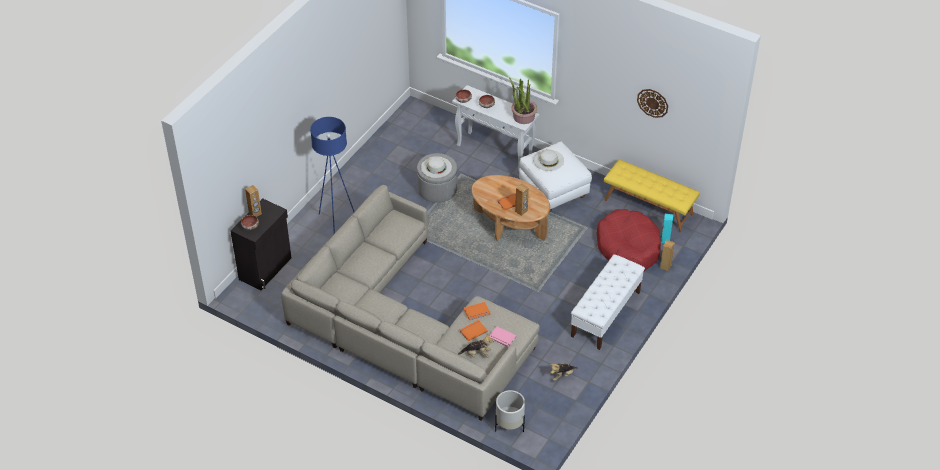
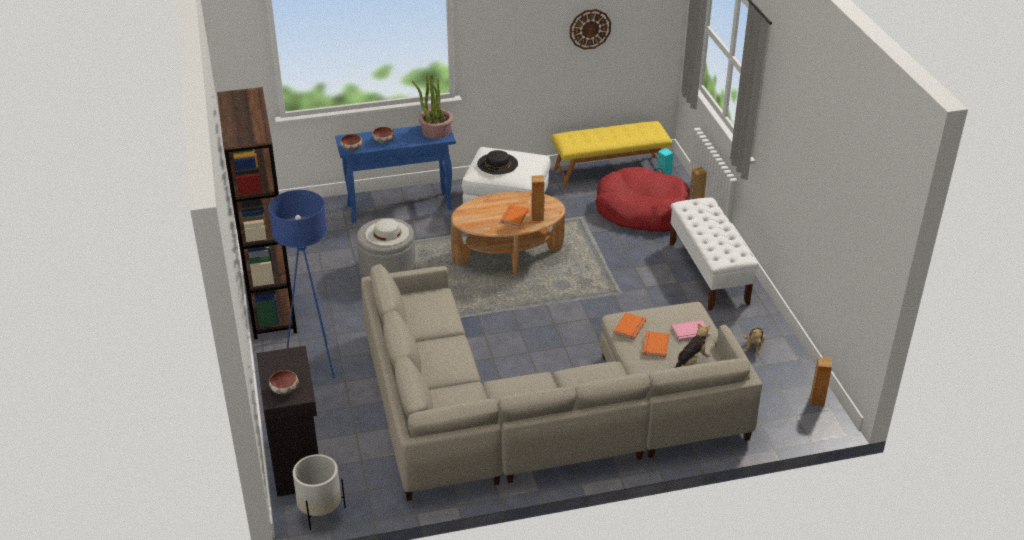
camera: 45 degrees left, 10 degrees down
(255, 213) = (271, 373): brown speaker -> brown speaker (817, 400)
(356, 171) = (271, 304): none -> brown bookcase
(495, 152) = (400, 207): white console table -> blue console table
(509, 425) = (779, 423): white planter -> white planter (320, 511)
(548, 160) = (497, 163): white hat -> black hat

